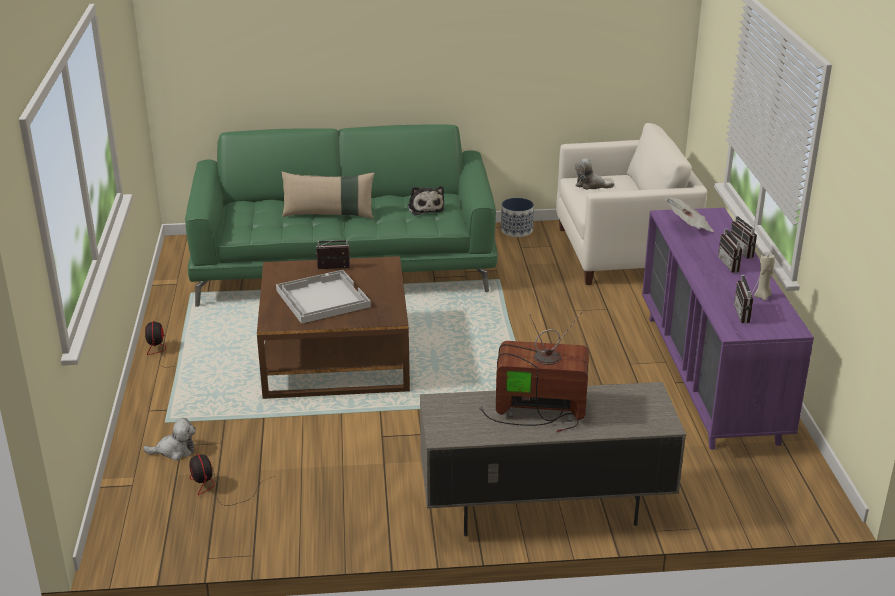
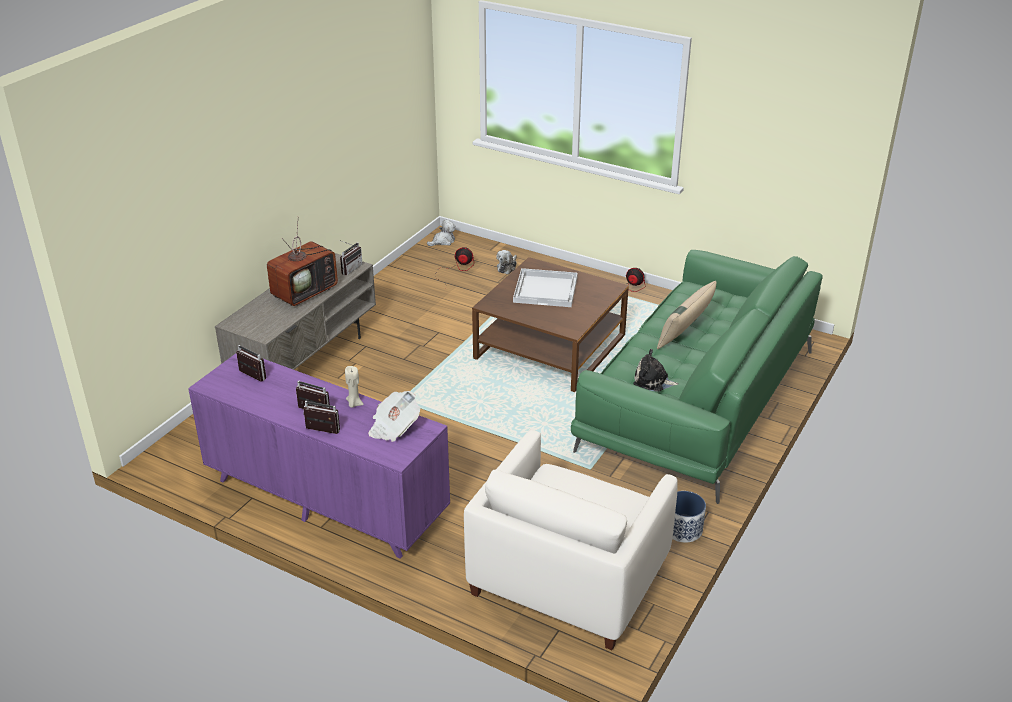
camera: 125 degrees right, 5 degrees up
(333, 269) = (585, 306): radio -> radio (349, 268)
(591, 185) = (607, 497): plush toy -> plush toy (443, 241)
(762, 296) = (257, 398): beige candle -> beige candle (354, 404)

